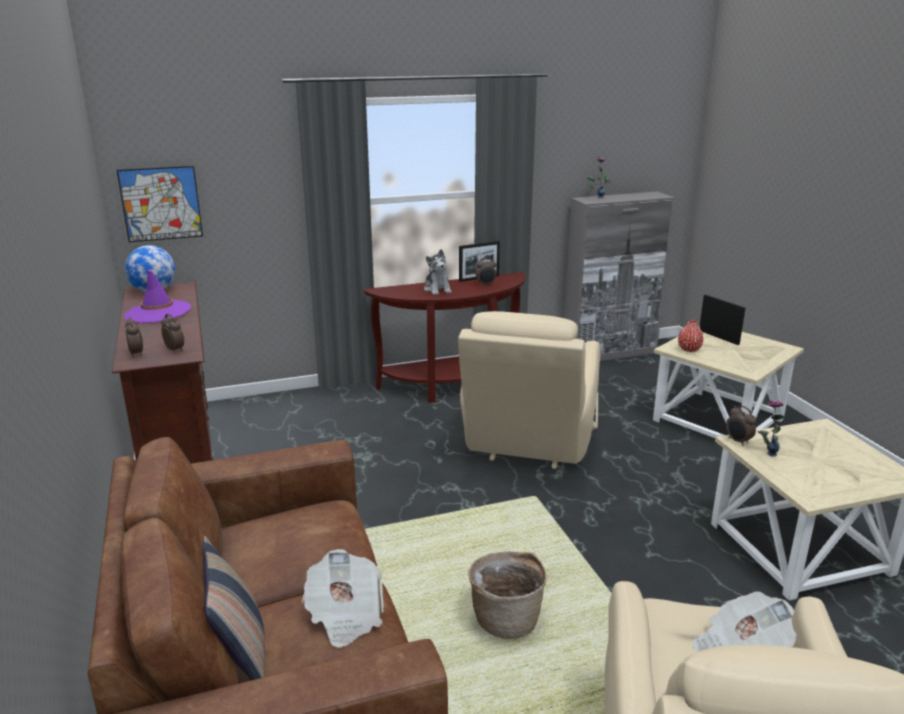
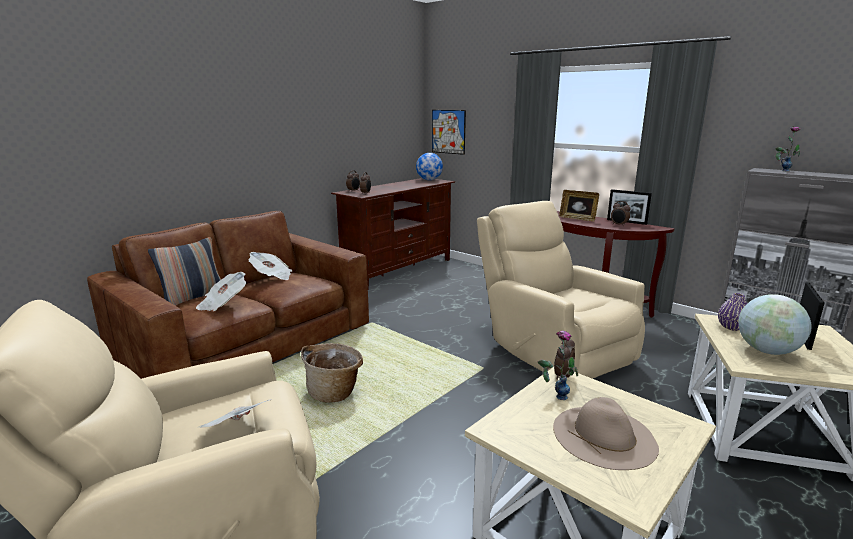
camera: 60 degrees right, 5 degrees down
(158, 312) = (405, 184): purple hat -> none
(264, 546) = (272, 276): none -> newspaper
(437, 289) = (577, 218): plush toy -> picture frame
(529, 443) = (552, 349): beige armchair -> beige armchair turned 75 degrees clockwise
(689, 349) = (731, 327): red vase -> purple vase
(734, 357) = (767, 351): none -> globe
(831, 459) = (604, 436): none -> beige hat

